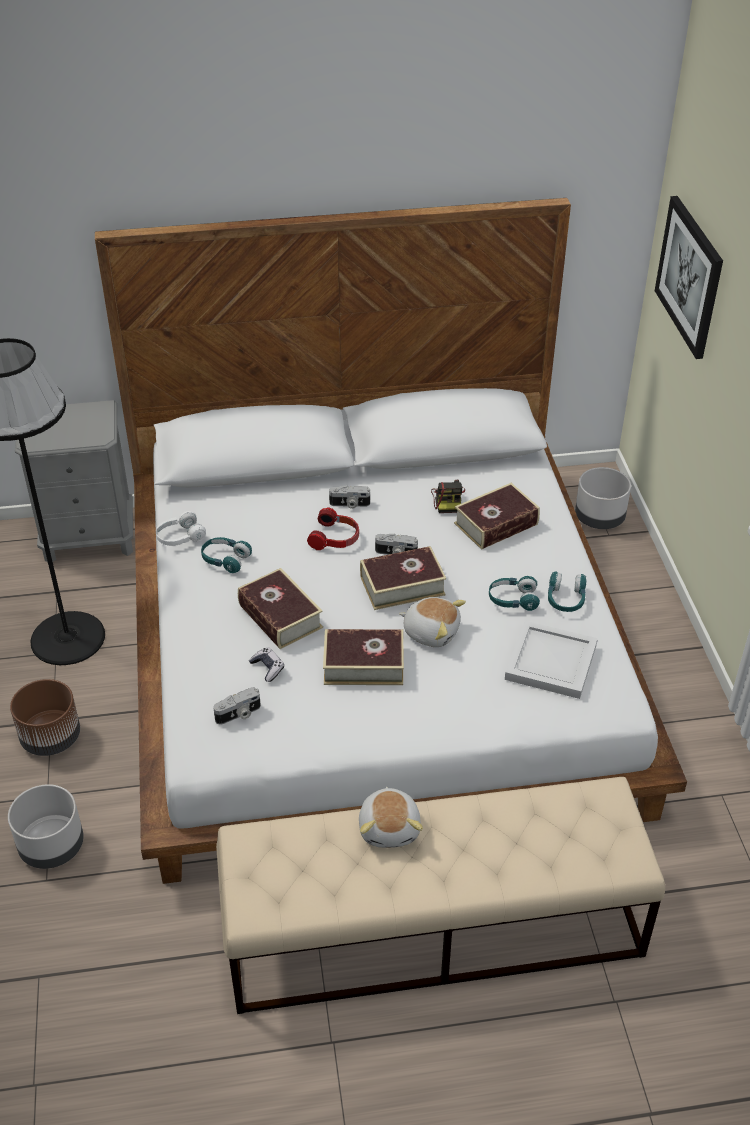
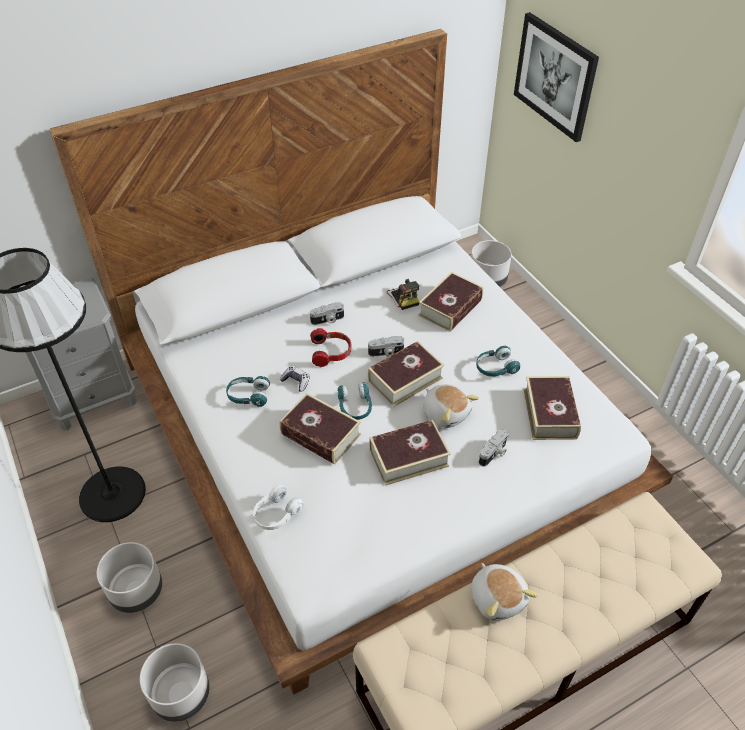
camera: 20 degrees left, 5 degrees up
(51, 737) = (136, 590): brown planter -> grey planter
(180, 537) = (199, 385): white headphones -> white headphones (276, 514)
(239, 714) = (329, 536): camera -> camera (494, 454)
(268, 668) = (333, 485): game controller -> game controller (296, 381)
(431, 631) = (446, 412): plush toy -> plush toy turned 45 degrees clockwise
(549, 663) = (550, 413): white tray -> book
(565, 599) = (533, 357): turquoise headphones -> turquoise headphones (355, 407)

